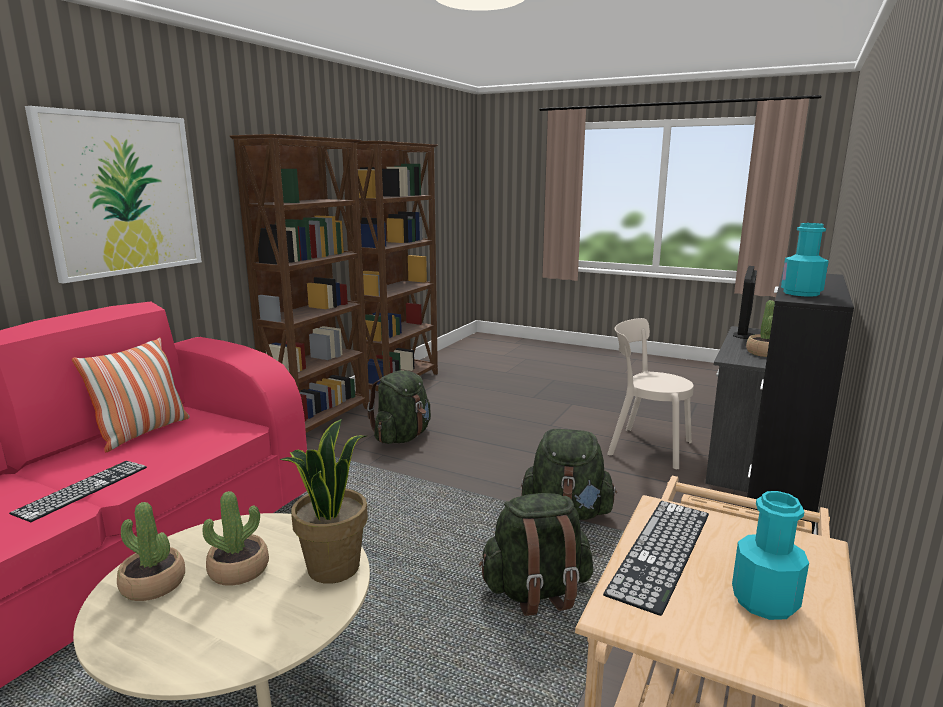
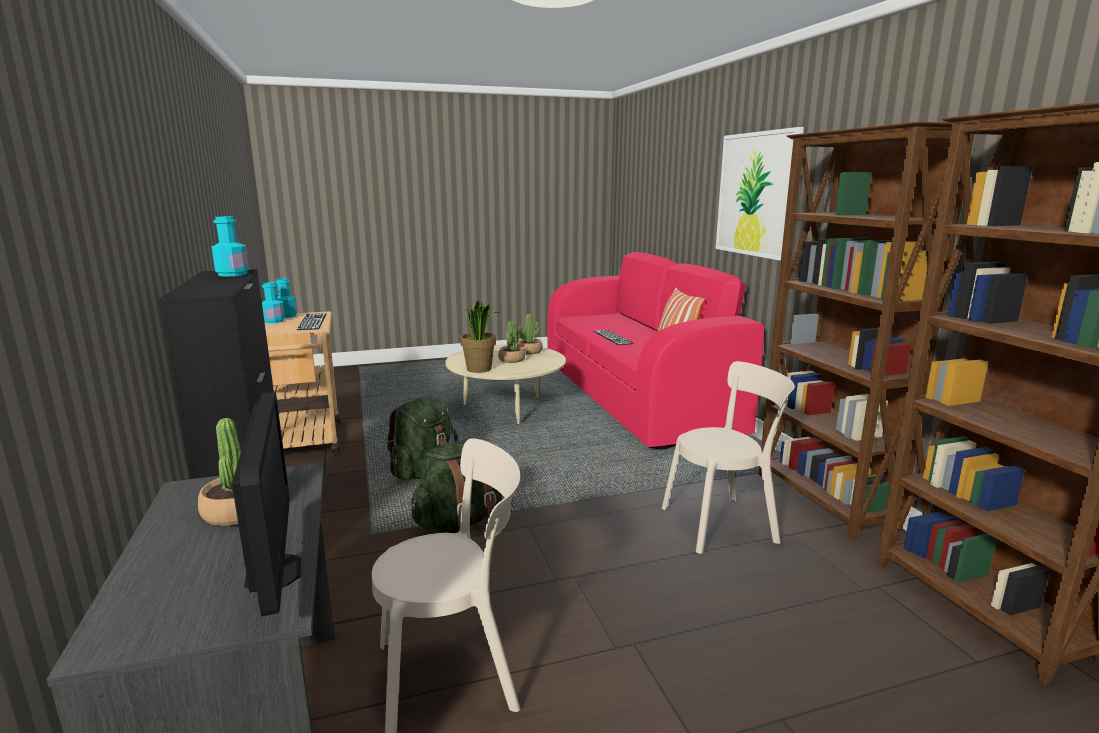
camera: 135 degrees right, 0 degrees up
(402, 437) = (723, 523): green backpack -> beige chair
(724, 635) = (287, 316): none -> turquoise bottle

